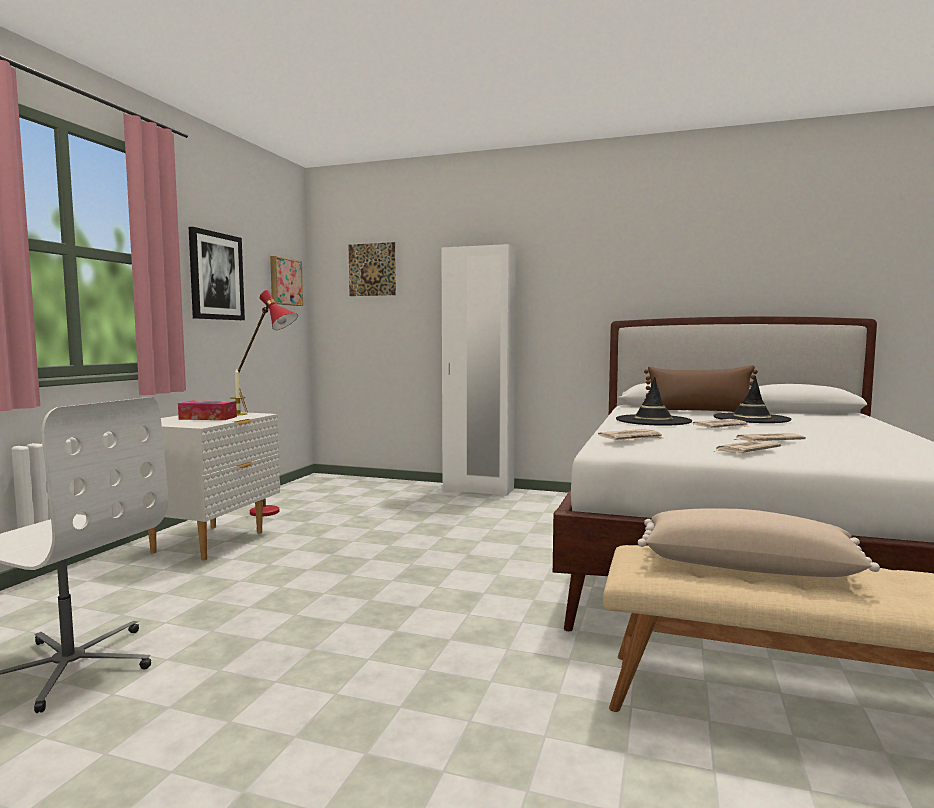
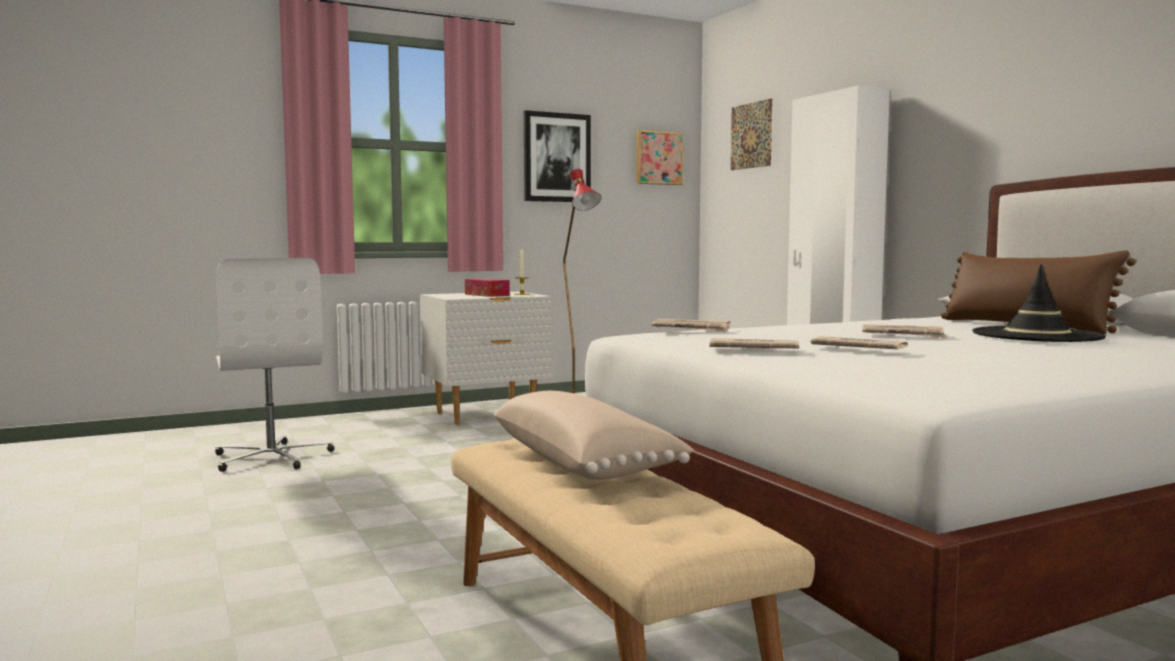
camera: 45 degrees right, 0 degrees up
(653, 421) = (862, 325): black hat -> none

